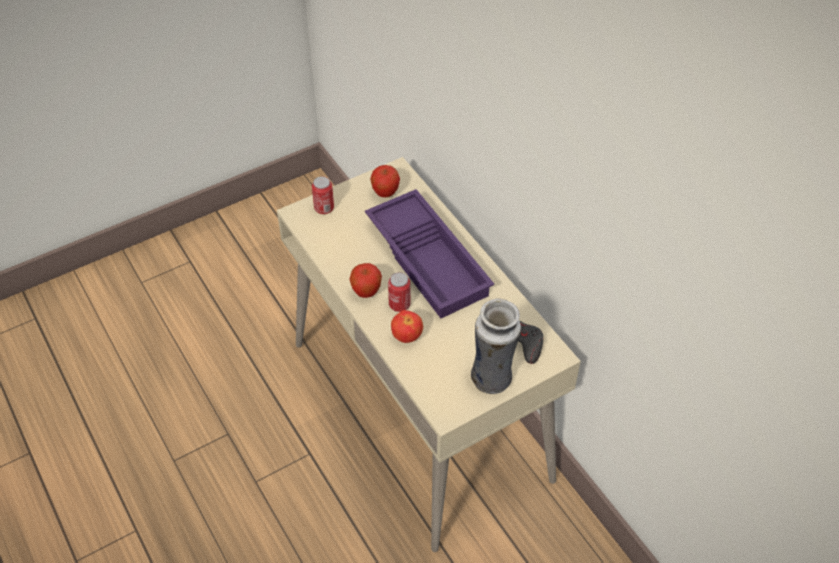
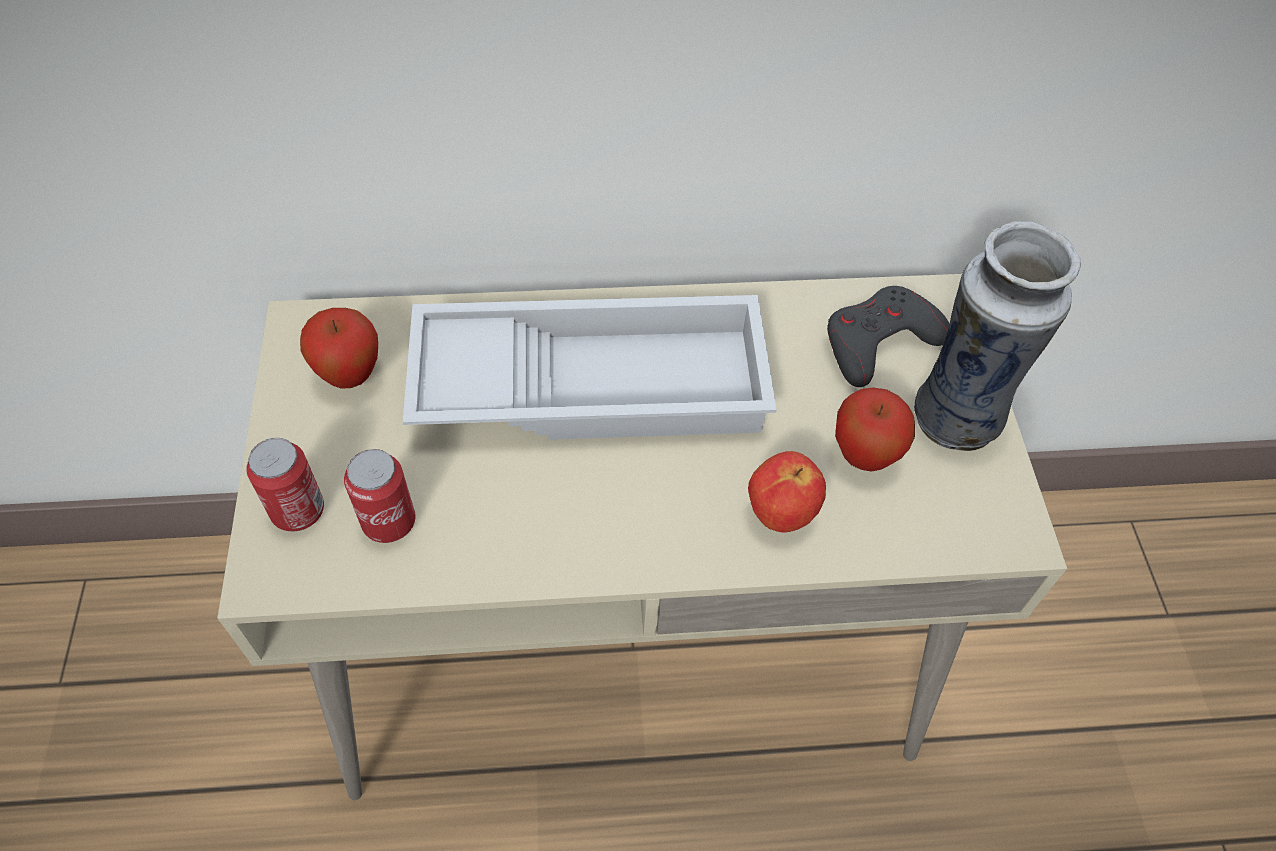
camera: 65 degrees left, 5 degrees up
(366, 292) = (612, 535): apple -> apple (864, 455)
(399, 304) = (683, 487): can -> can (389, 522)
(430, 259) = (593, 380): purple tray -> white tray

